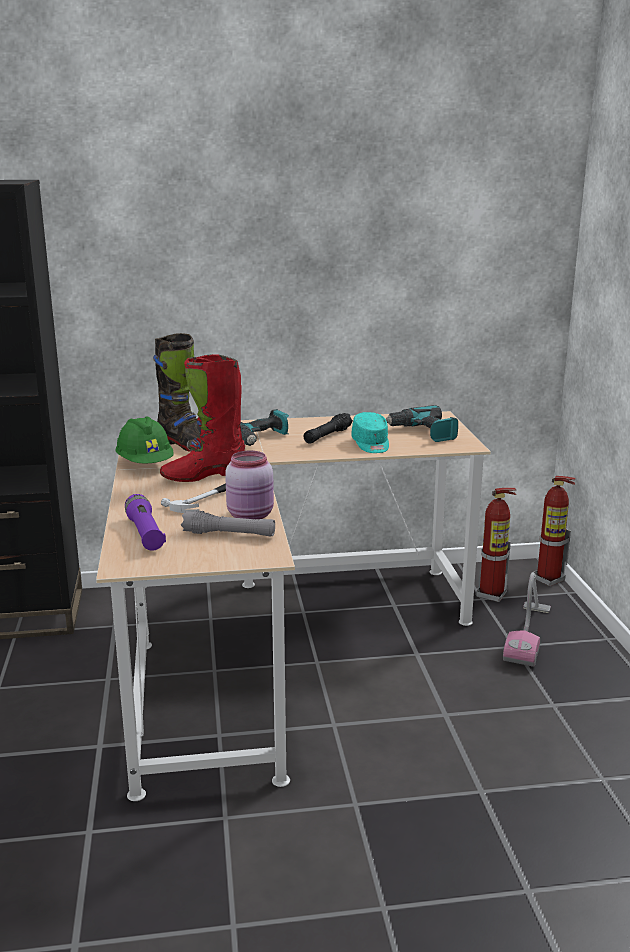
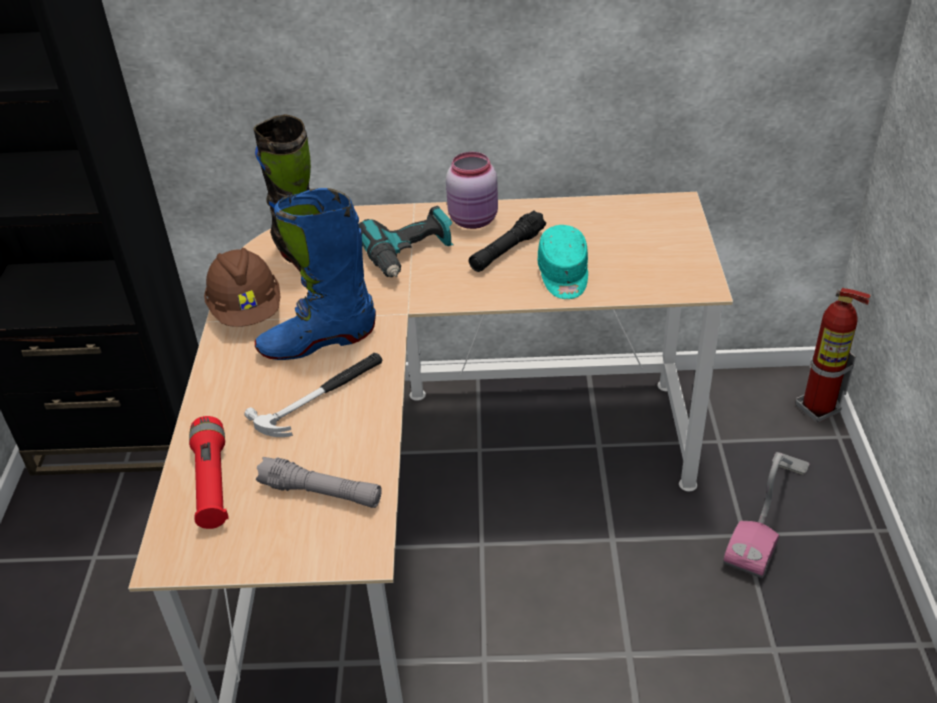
camera: 10 degrees right, 20 degrees up
(145, 464) = (247, 310): green hard hat -> brown hard hat
(145, 533) = (212, 483): purple flashlight -> red flashlight
(204, 474) = (318, 341): red boot -> blue boot
(251, 516) = (360, 449): pink jar -> pink jar (474, 220)
(423, 433) = (644, 249): power drill -> none
(492, 594) = (734, 433): fire extinguisher -> none

